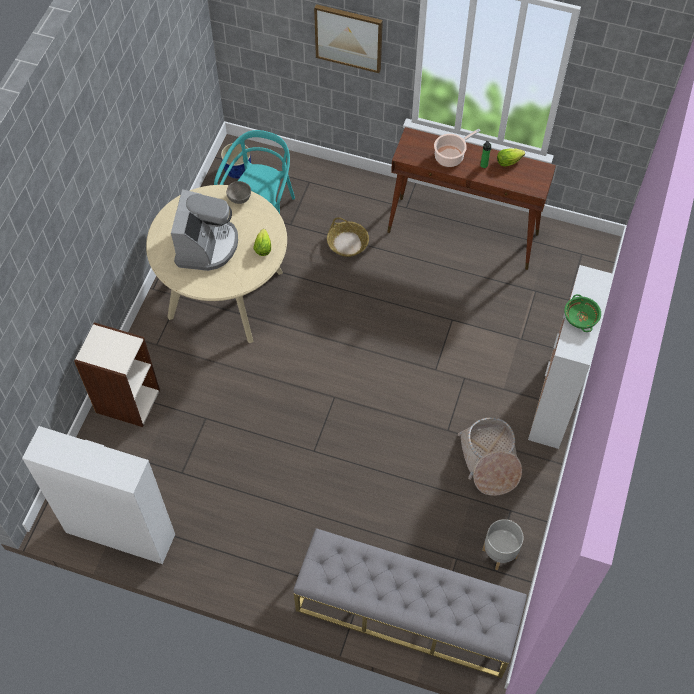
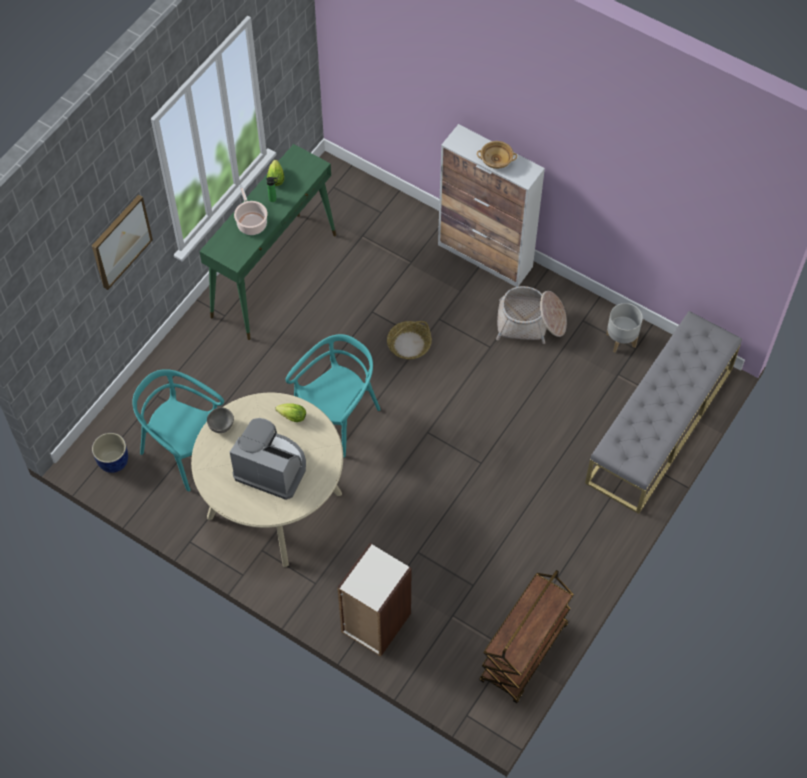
camera: 75 degrees left, 0 degrees up
(120, 533) = (524, 654): cabinet -> brown cart
(328, 320) = (338, 417): none -> turquoise chair
(347, 243) = (250, 378): basket -> basket (409, 345)
(463, 233) = (274, 275): brown console table -> green console table
(580, 317) = (496, 160): green bowl -> beige bowl

